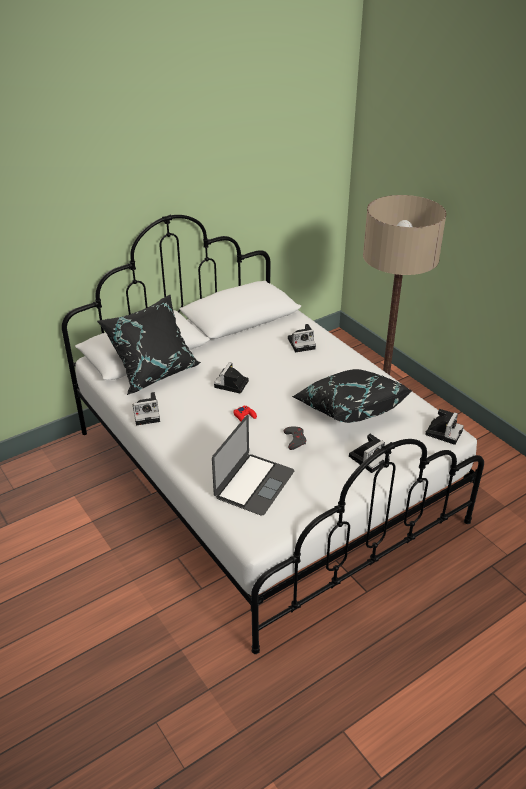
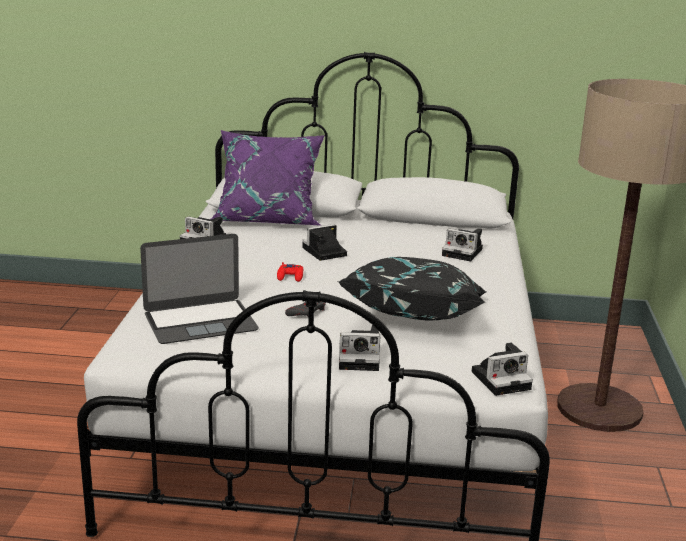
camera: 40 degrees right, 15 degrees down
(154, 371) = (268, 219): black pillow -> purple pillow

